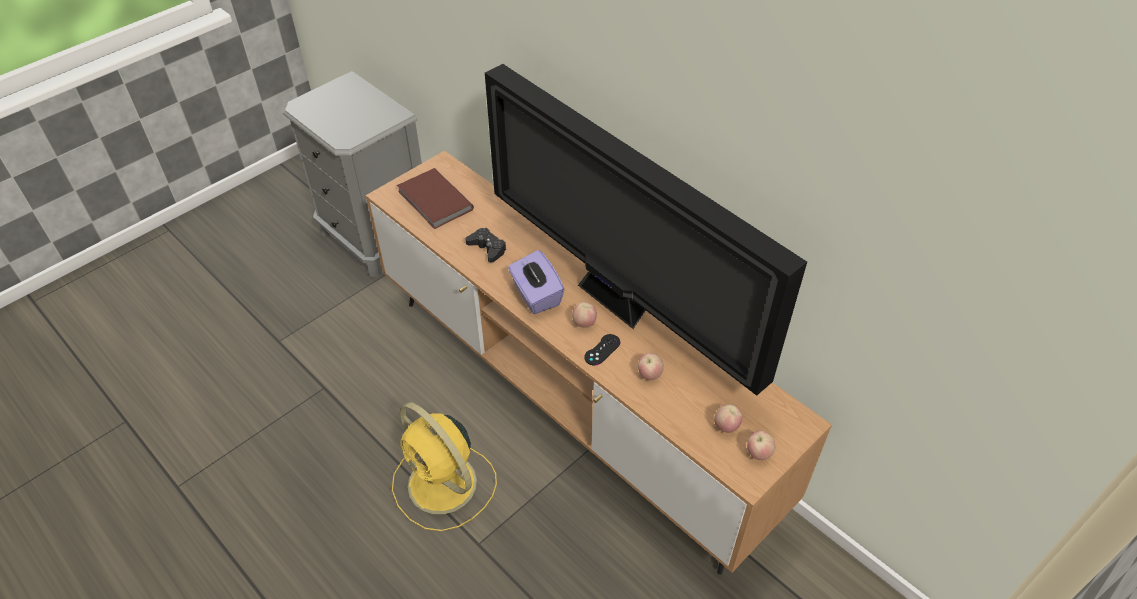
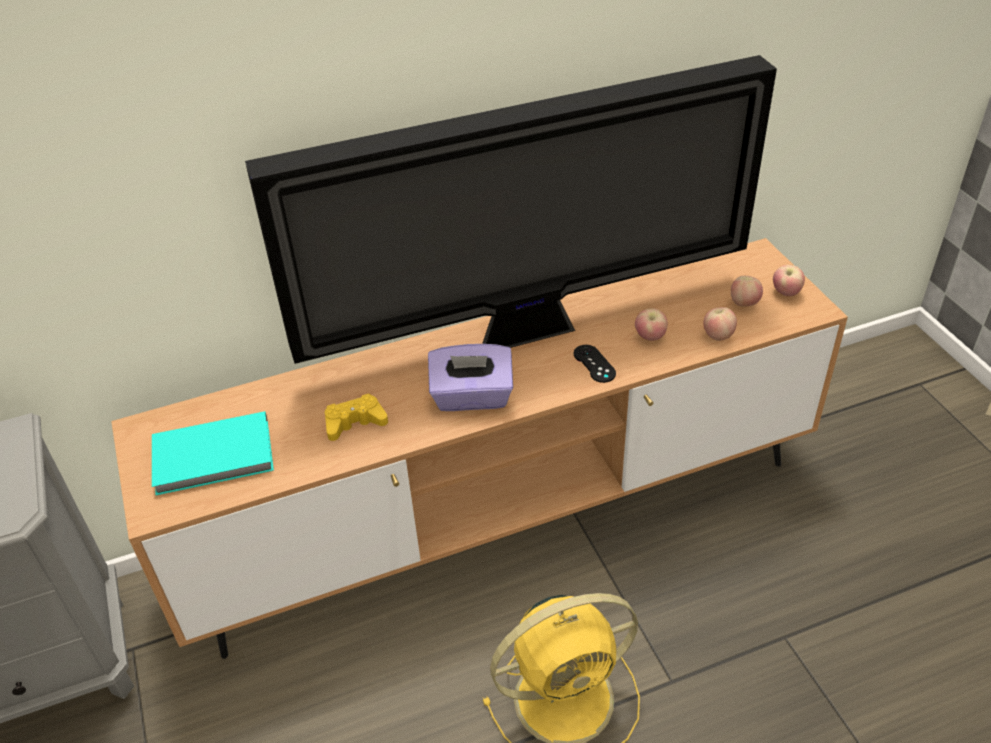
camera: 65 degrees left, 5 degrees down
(434, 201) = (215, 457): brown book -> turquoise book
(487, 248) = (355, 422): black game controller -> yellow game controller
(584, 323) = (544, 367): apple -> apple (718, 336)

